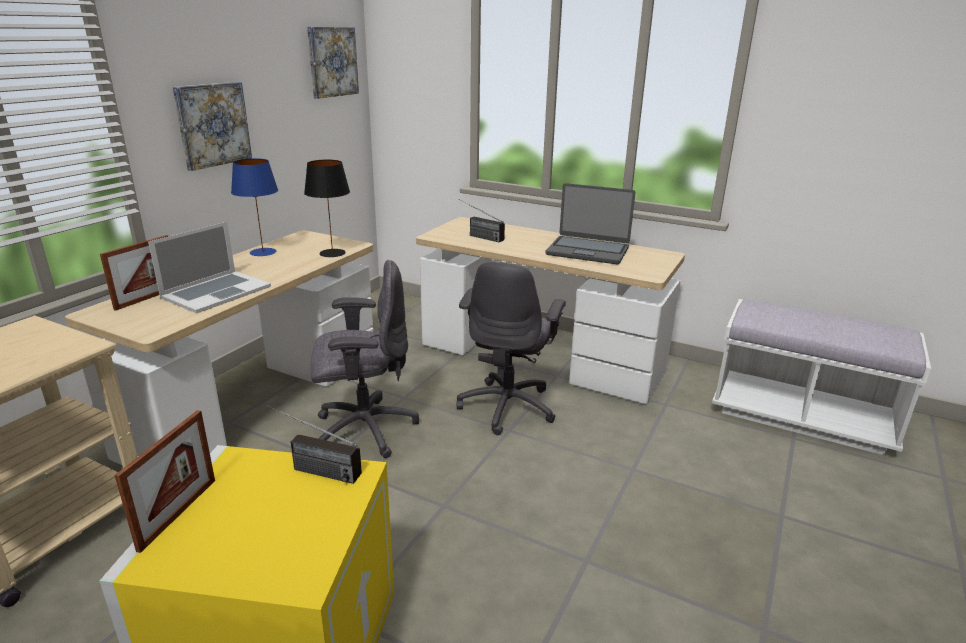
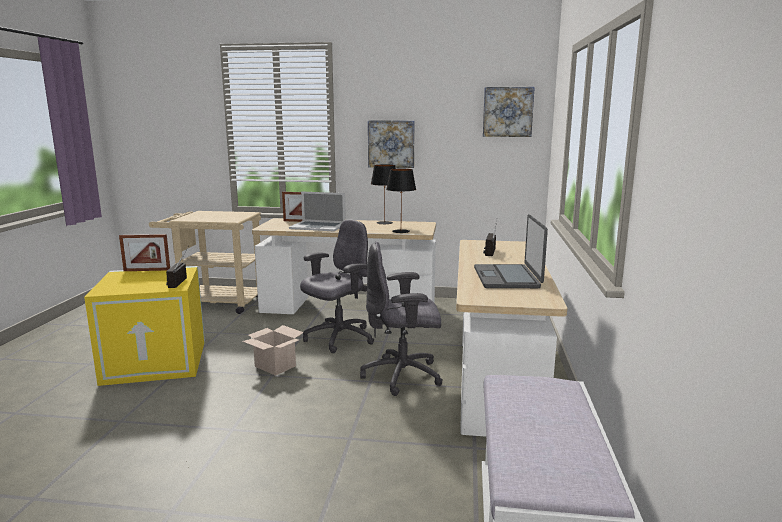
camera: 70 degrees right, 10 degrees down
(263, 252) = (385, 223): blue table lamp -> black table lamp
(364, 429) = (338, 338): grey office chair -> grey office chair turned 105 degrees counterclockwise
(414, 500) = (274, 366): none -> cardboard box

